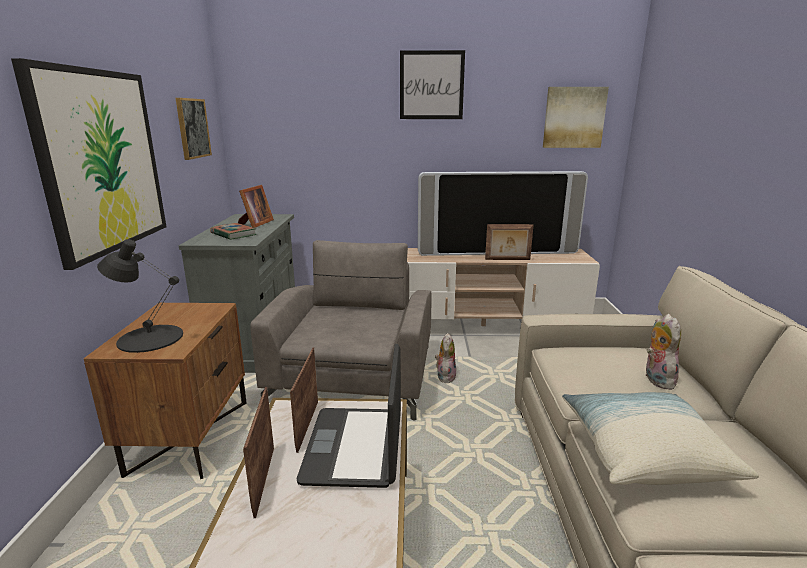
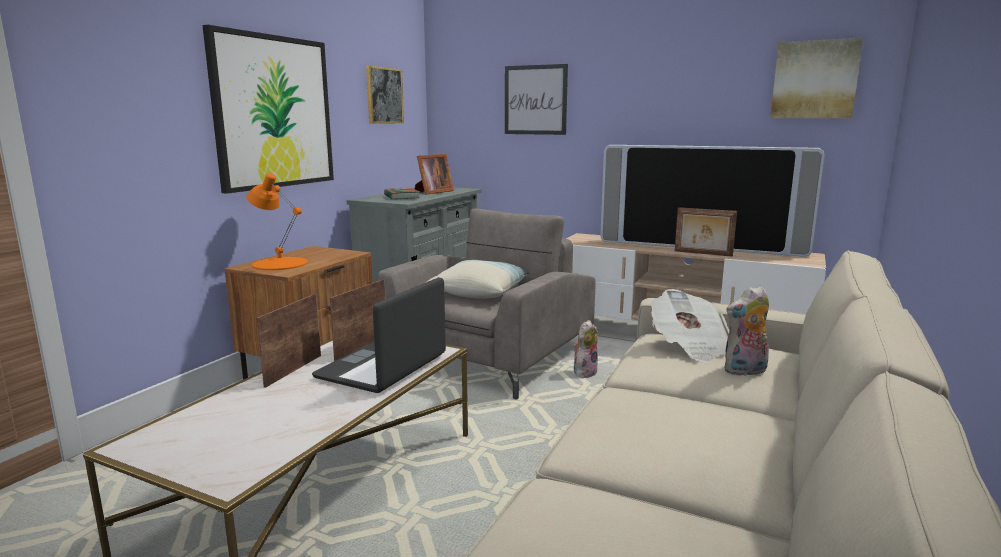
camera: 25 degrees right, 5 degrees down
(150, 338) = (280, 263): black table lamp -> orange table lamp
(431, 85) = (634, 48): picture -> picture (535, 100)
(593, 361) = (689, 346): none -> newspaper
(643, 453) = (632, 414): pillow -> pillow (480, 292)
(656, 379) = (745, 371): plush toy -> plush toy turned 135 degrees counterclockwise

